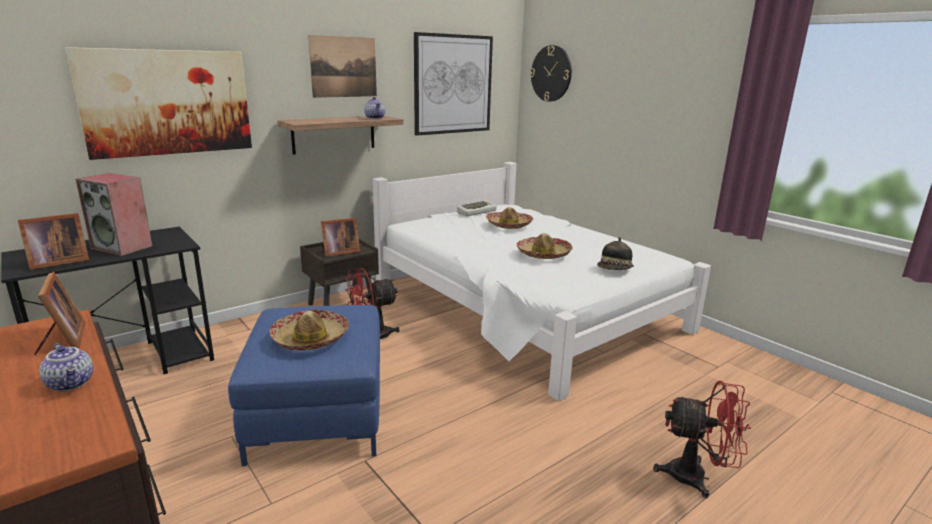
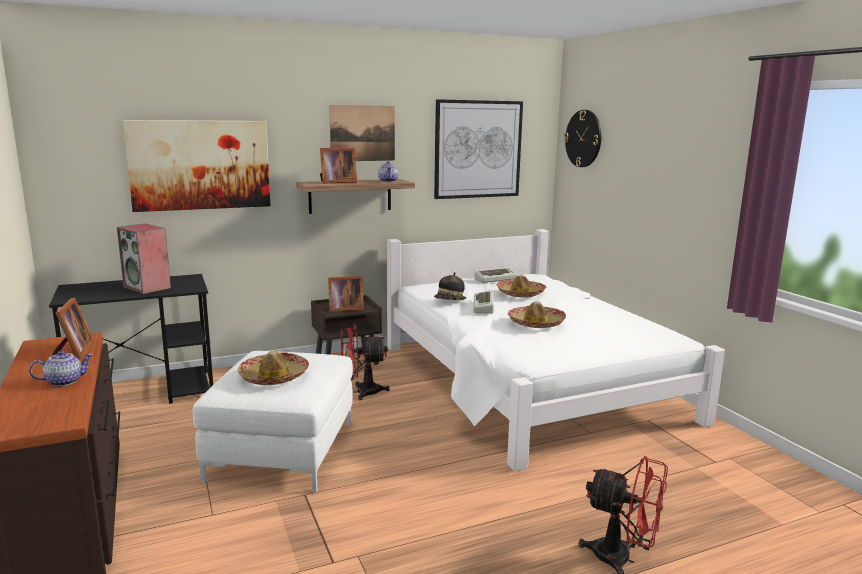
camera: 15 degrees right, 5 degrees down
(57, 262) = (93, 295): picture frame -> picture frame (336, 182)
(72, 383) = (64, 381): teapot -> teapot turned 90 degrees counterclockwise
(318, 413) = (282, 450): blue ottoman -> white ottoman
(485, 240) = (484, 306): none -> keyboard
(615, 270) = (603, 344): hat -> hat (450, 301)

